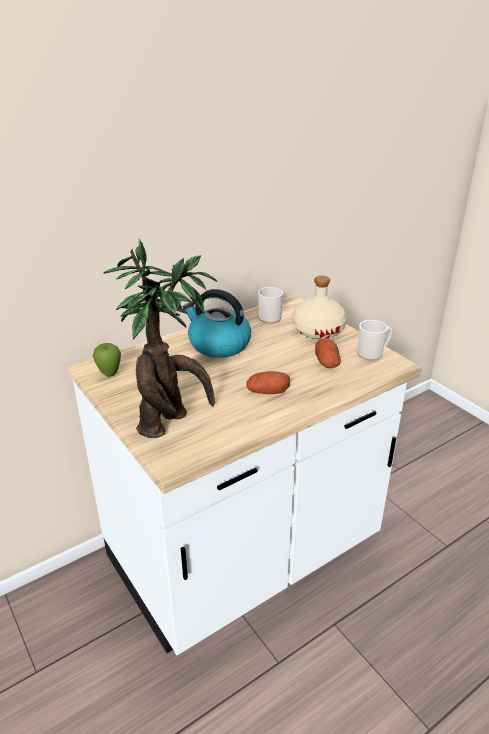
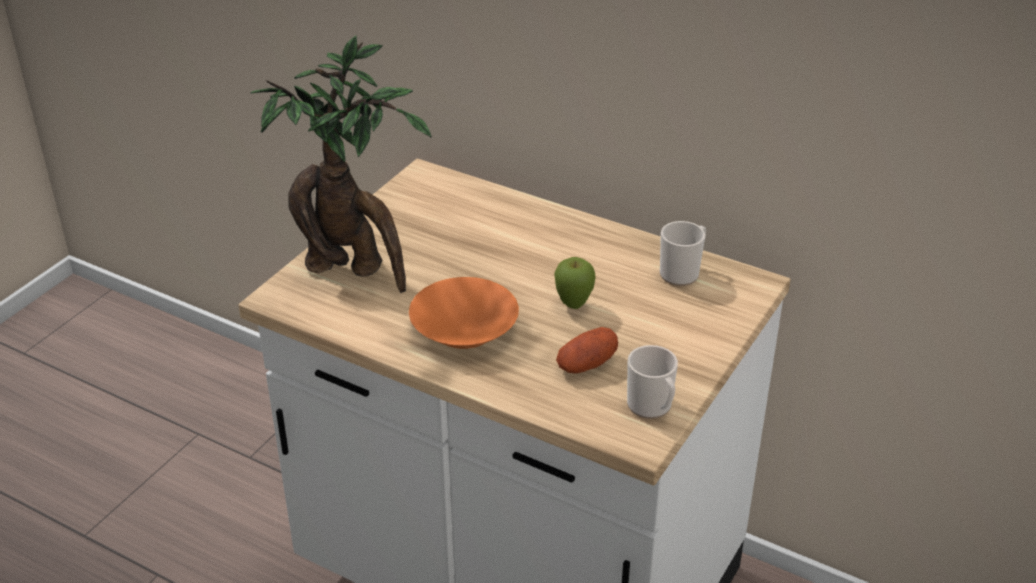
camera: 65 degrees right, 5 degrees up
(110, 375) = (418, 193): apple -> apple (573, 305)
(218, 345) = (556, 251): kettle -> none
(267, 392) = (465, 328): potato -> orange bowl
(318, 330) = (681, 332): beige bottle -> none

